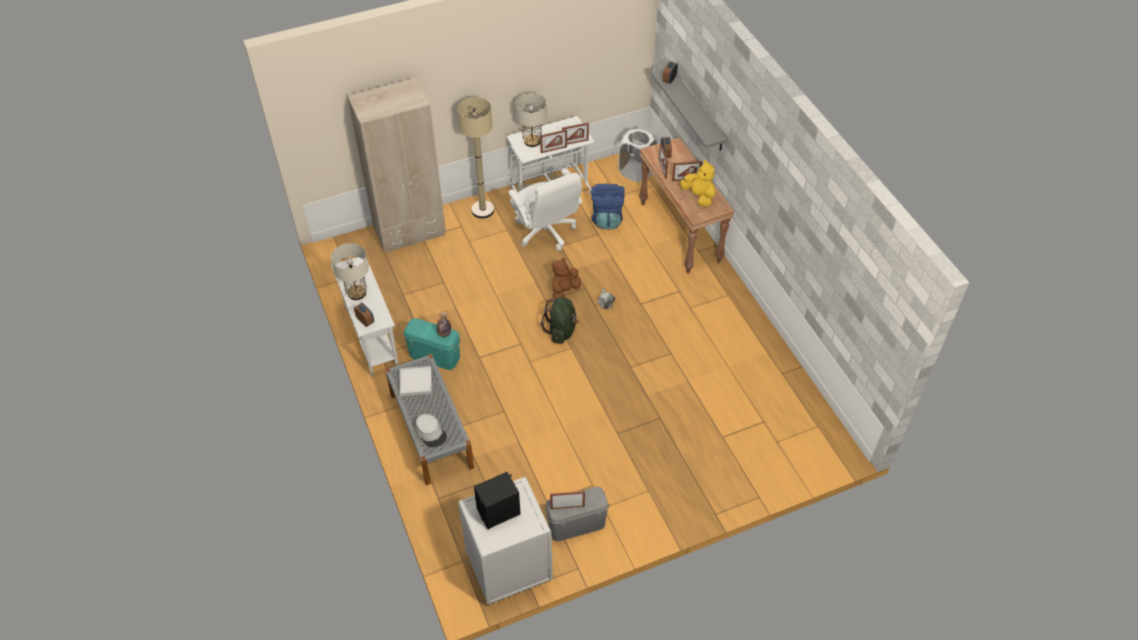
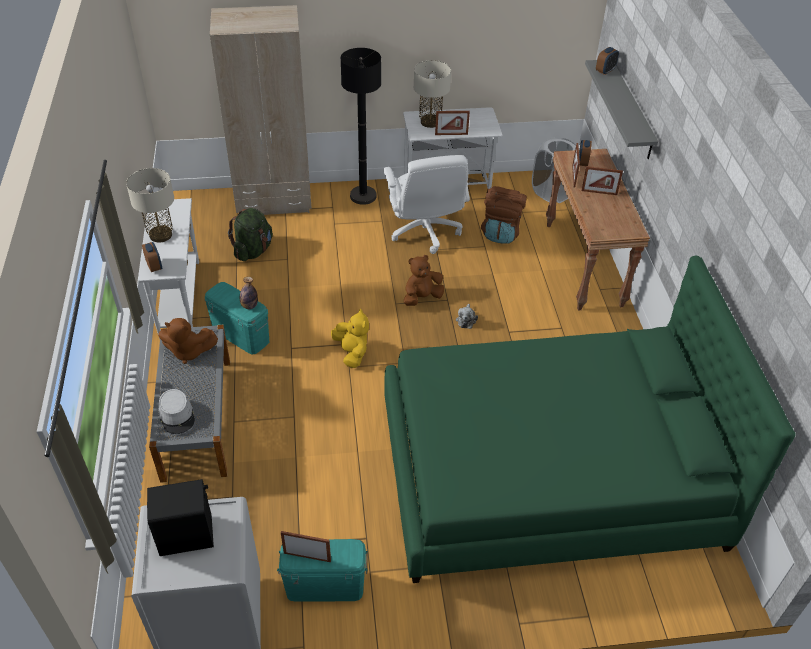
camera: 15 degrees right, 5 degrees down
(415, 382) = (188, 352): white tray -> brown plush toy
(482, 210) = (363, 196): beige floor lamp -> black floor lamp
(561, 330) = (401, 340): green backpack -> green backpack (253, 250)
(575, 142) = (479, 132): picture frame -> none
(576, 525) = (325, 585): grey storage box -> turquoise storage box
(607, 218) = (501, 232): blue backpack -> brown backpack
(698, 196) = (609, 213): yellow plush toy -> yellow plush toy (352, 352)
(703, 406) = (548, 473): none -> green bed

